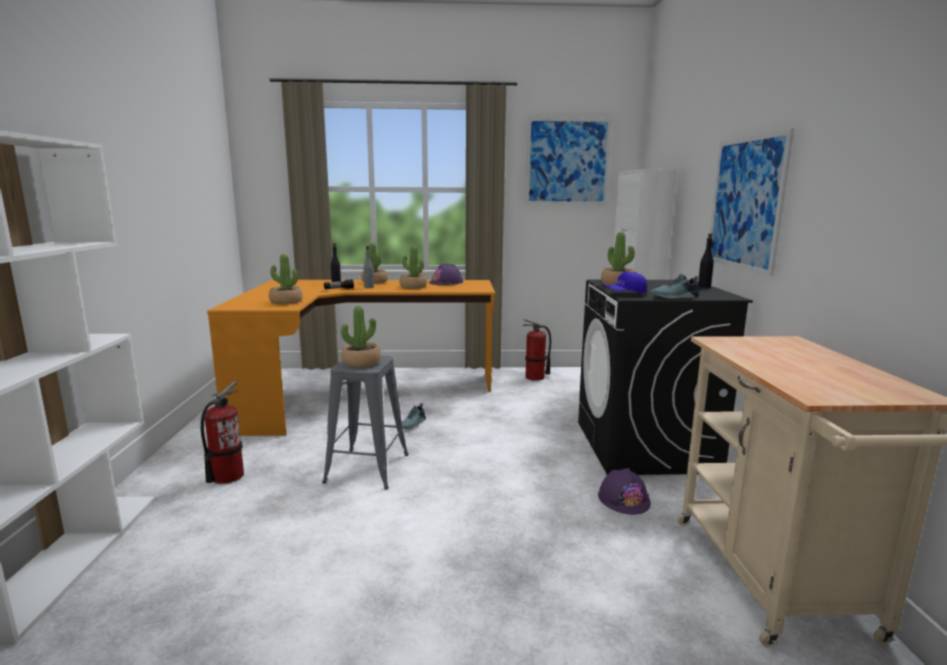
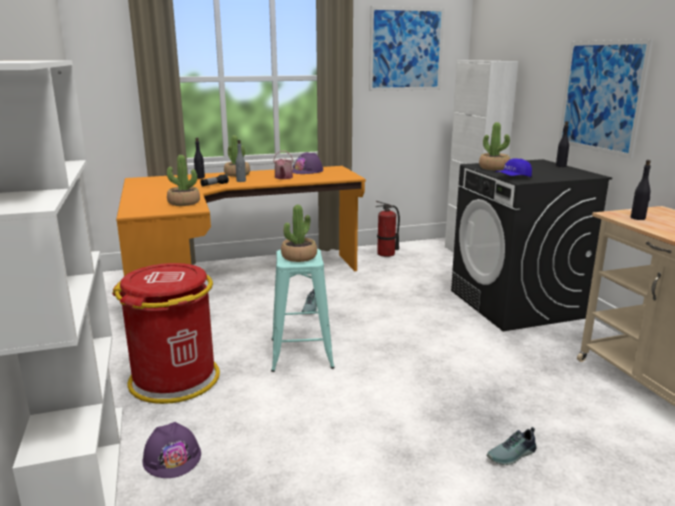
camera: 15 degrees left, 5 degrees up
(227, 476) = (175, 379): fire extinguisher -> red trash can
(367, 468) = (301, 353): grey stool -> turquoise stool
(413, 287) = (283, 178): potted plant -> watering can
(624, 499) = (527, 348): purple hard hat -> purple hard hat (172, 457)
(675, 297) = (555, 178): shoe -> shoe (512, 455)
(743, 347) = (638, 218): none -> black bottle

